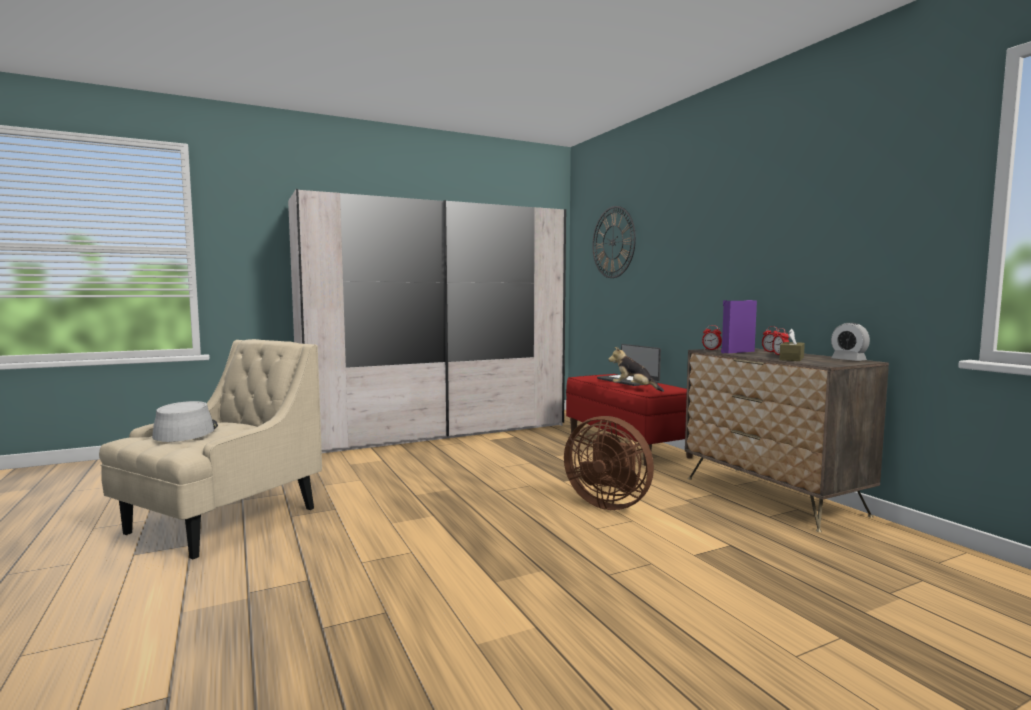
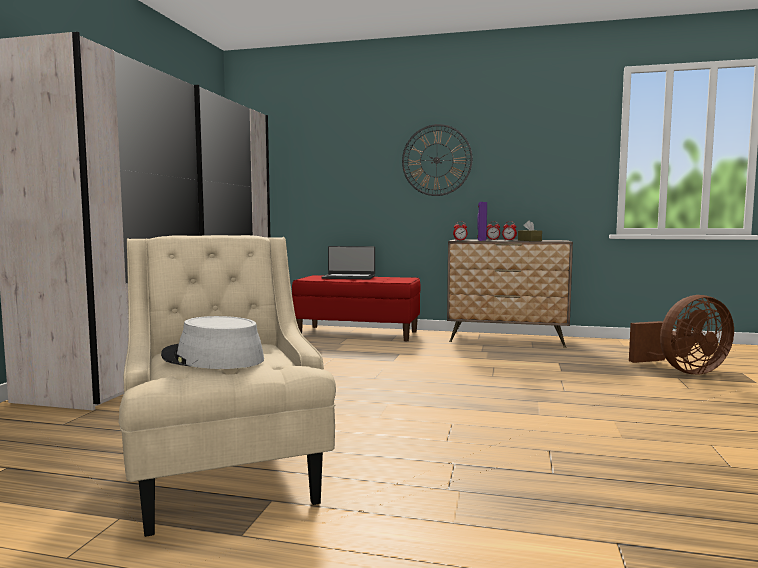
camera: 50 degrees left, 0 degrees up
(608, 503) = (456, 363): brown fan -> brown fan (683, 371)
(613, 242) = (298, 152): wall clock -> wall clock (436, 160)
(634, 389) = (379, 280): plush toy -> none
(848, 360) = (550, 240): alarm clock -> none

